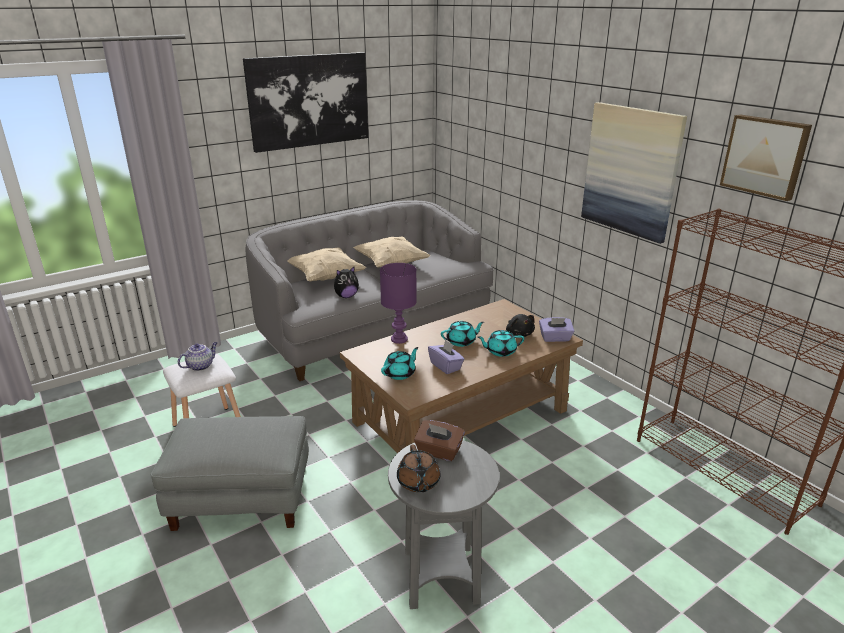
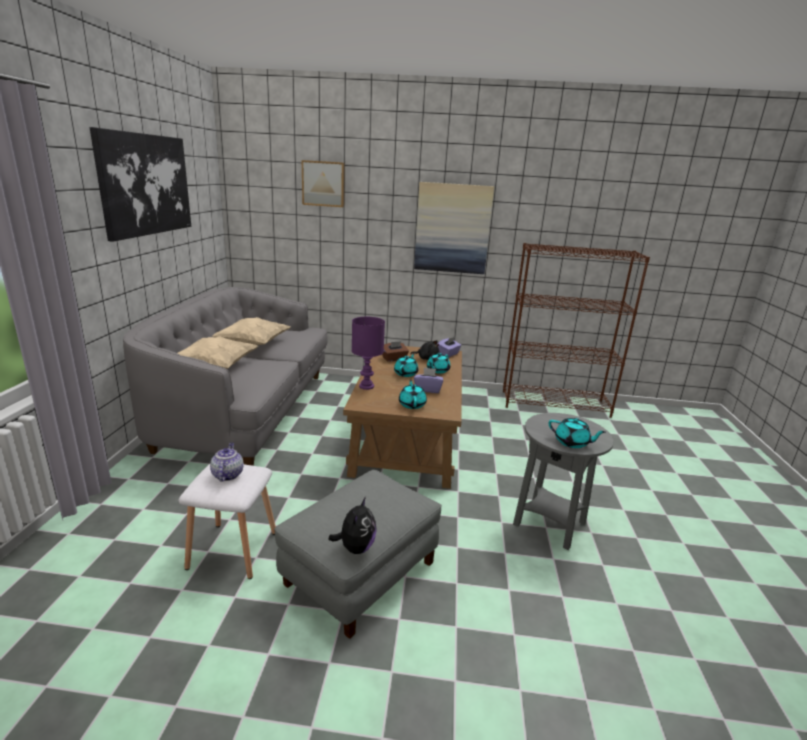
camera: 50 degrees left, 5 degrees down
(346, 296) = (265, 374): plush toy -> plush toy (355, 547)
(418, 482) = (572, 442): brown teapot -> turquoise teapot
(438, 451) = (545, 424): brown tissue box -> brown tissue box (394, 359)
(765, 156) = (548, 206): picture -> picture (323, 183)

